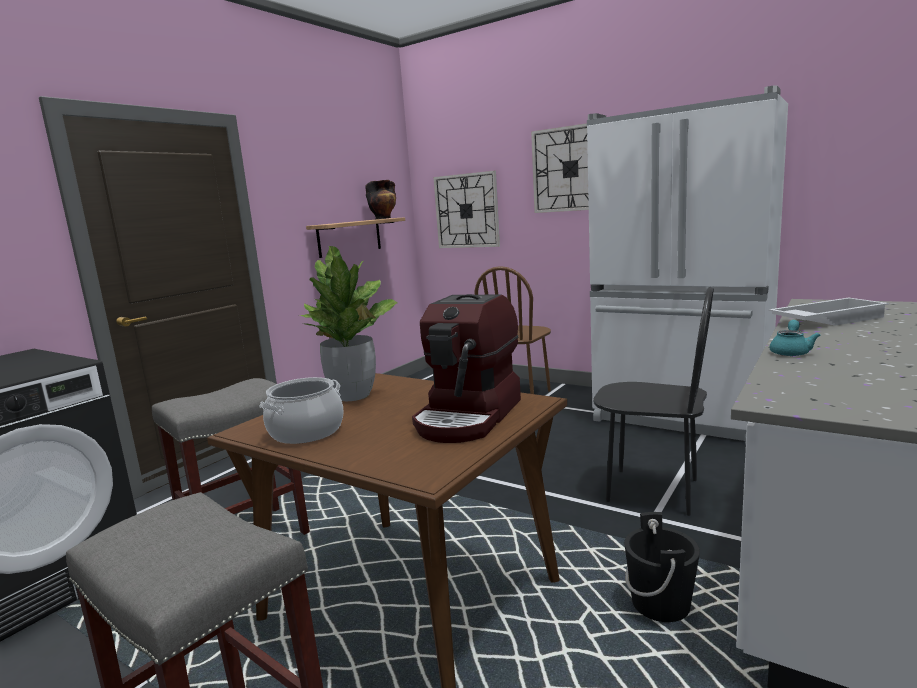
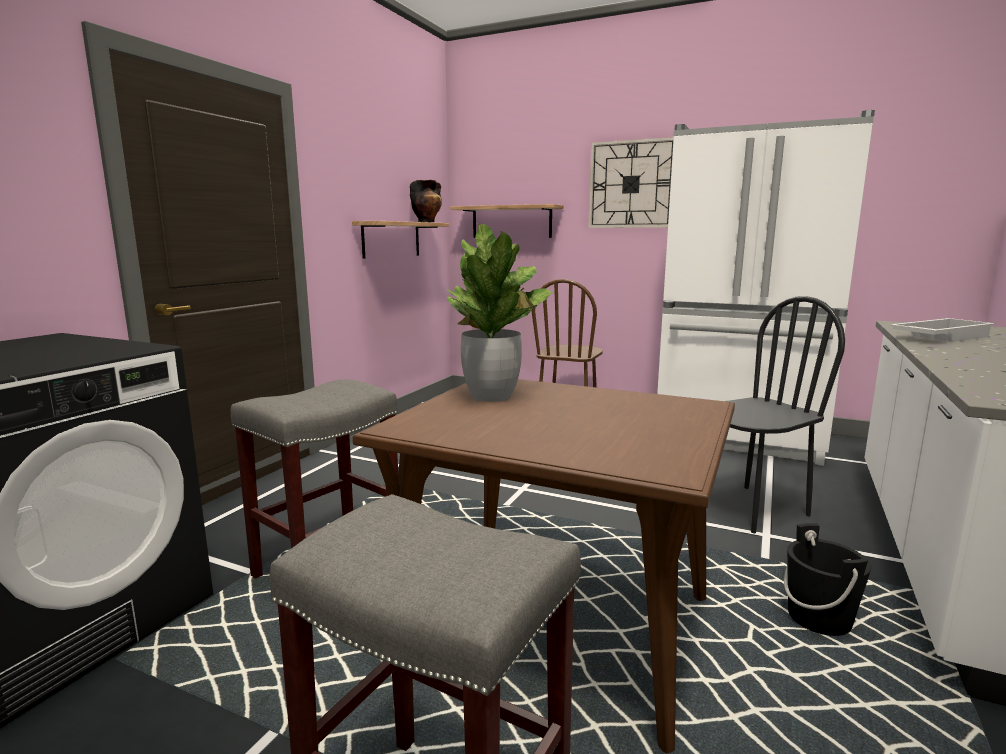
camera: 10 degrees left, 0 degrees up
(306, 431) = (476, 430): cooking pot -> none
(467, 211) = (511, 222): wall clock -> shelf
(469, 416) = (652, 417): coffee machine -> none
(652, 490) = (750, 508): black chair -> black chair turned 45 degrees counterclockwise
(791, 351) = (949, 361): turquoise teapot -> none

